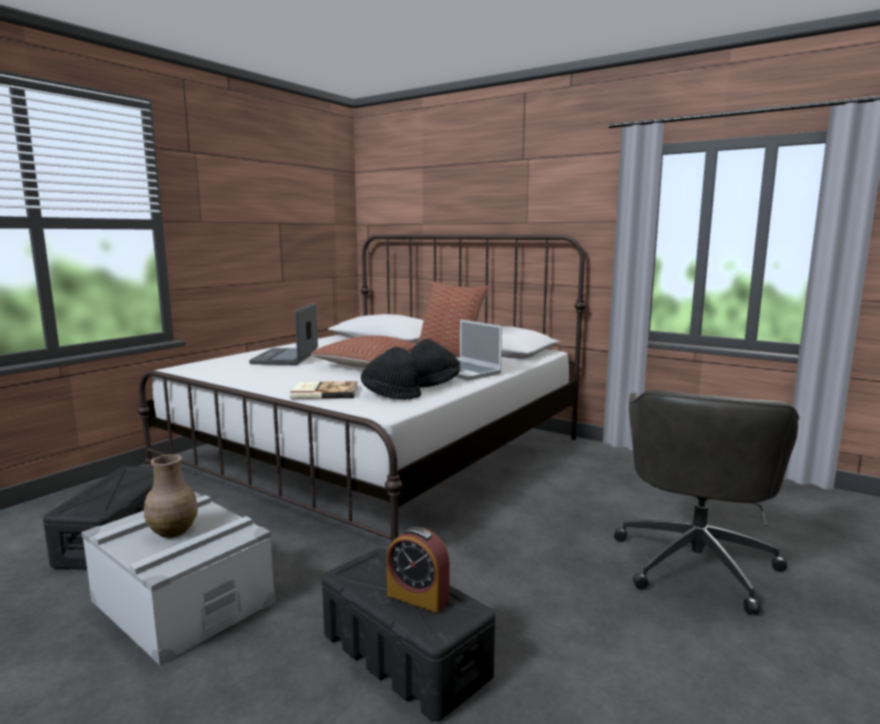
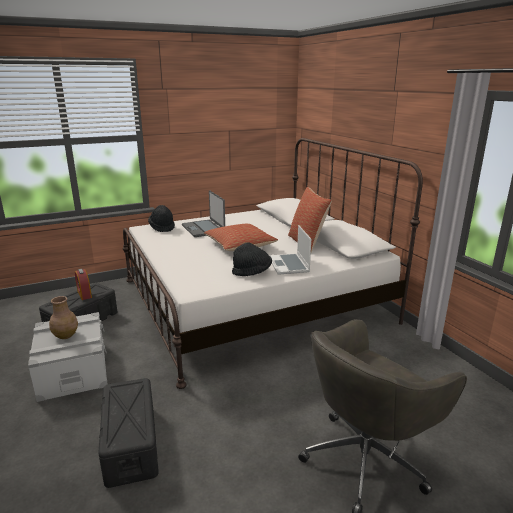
camera: 30 degrees right, 10 degrees up
(286, 358) = (203, 229): laptop -> laptop turned 60 degrees counterclockwise
(324, 392) = (181, 267): book -> none
(391, 394) = (213, 278): black hat -> black hat (162, 228)
(418, 597) = (127, 418): alarm clock -> alarm clock (84, 294)

